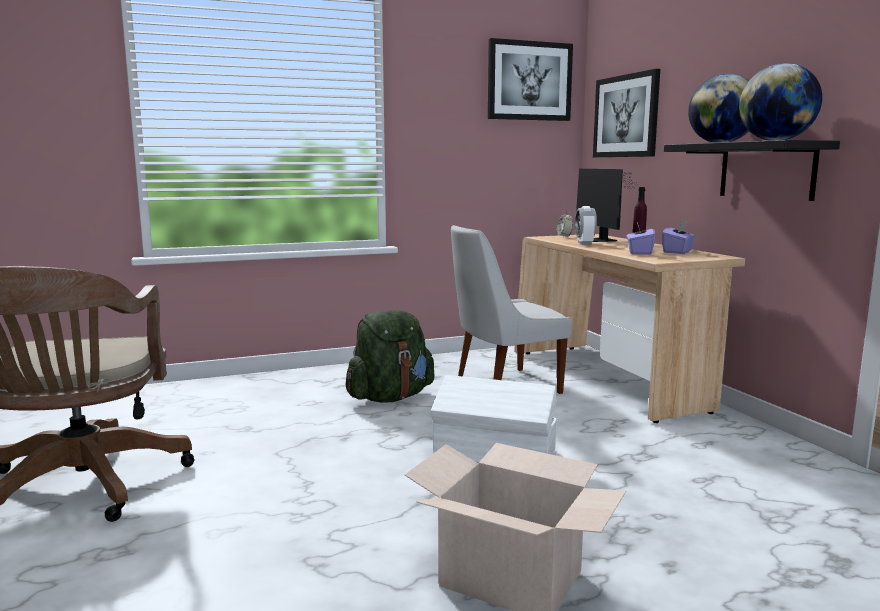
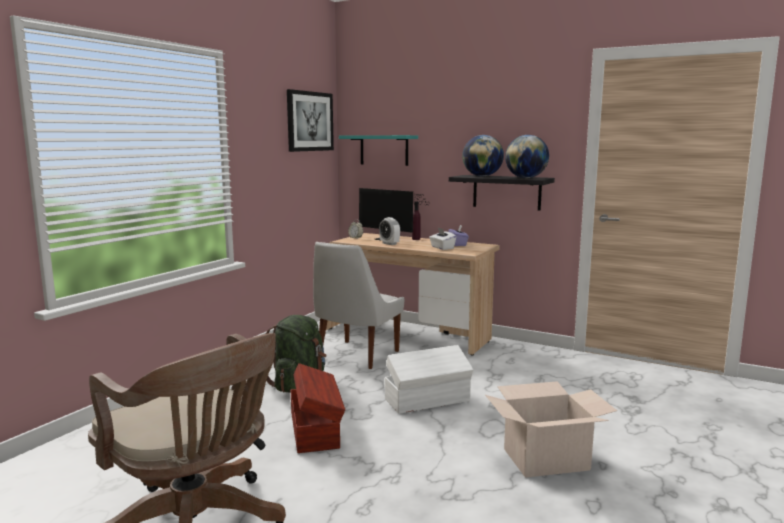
camera: 40 degrees left, 0 degrees up
(326, 441) = (315, 429): none -> brown storage box
(626, 116) = (384, 150): picture -> turquoise shelf
(639, 252) = (442, 248): purple tissue box -> white tissue box

